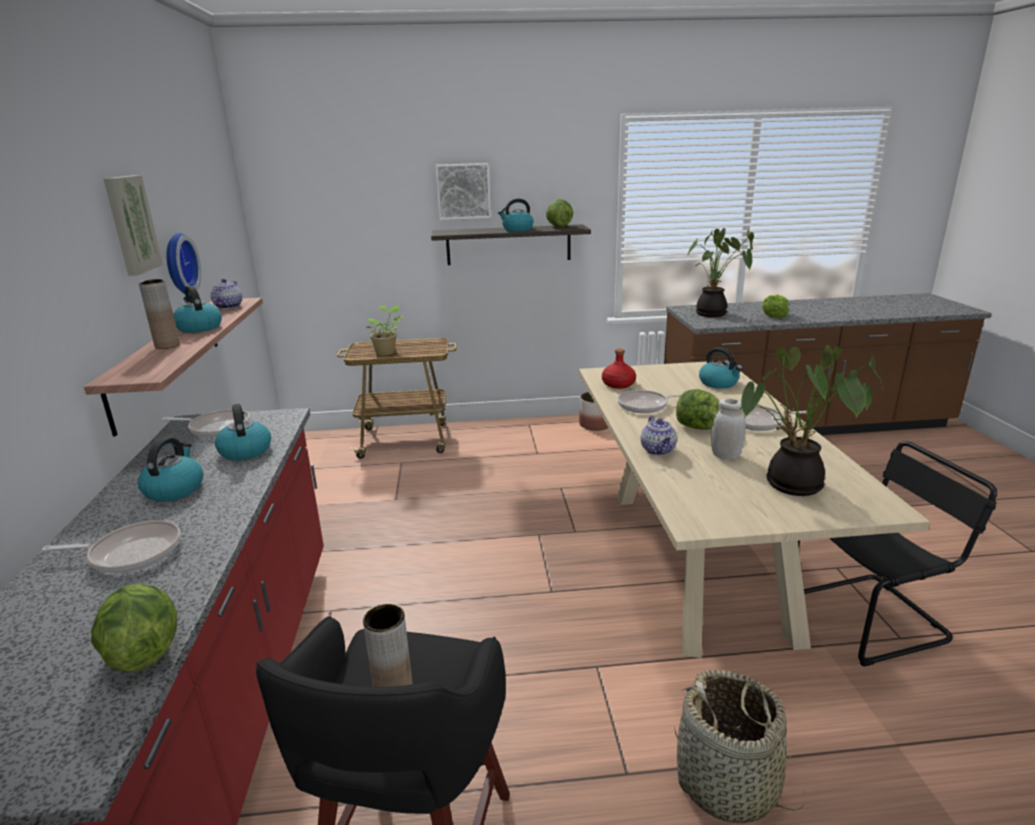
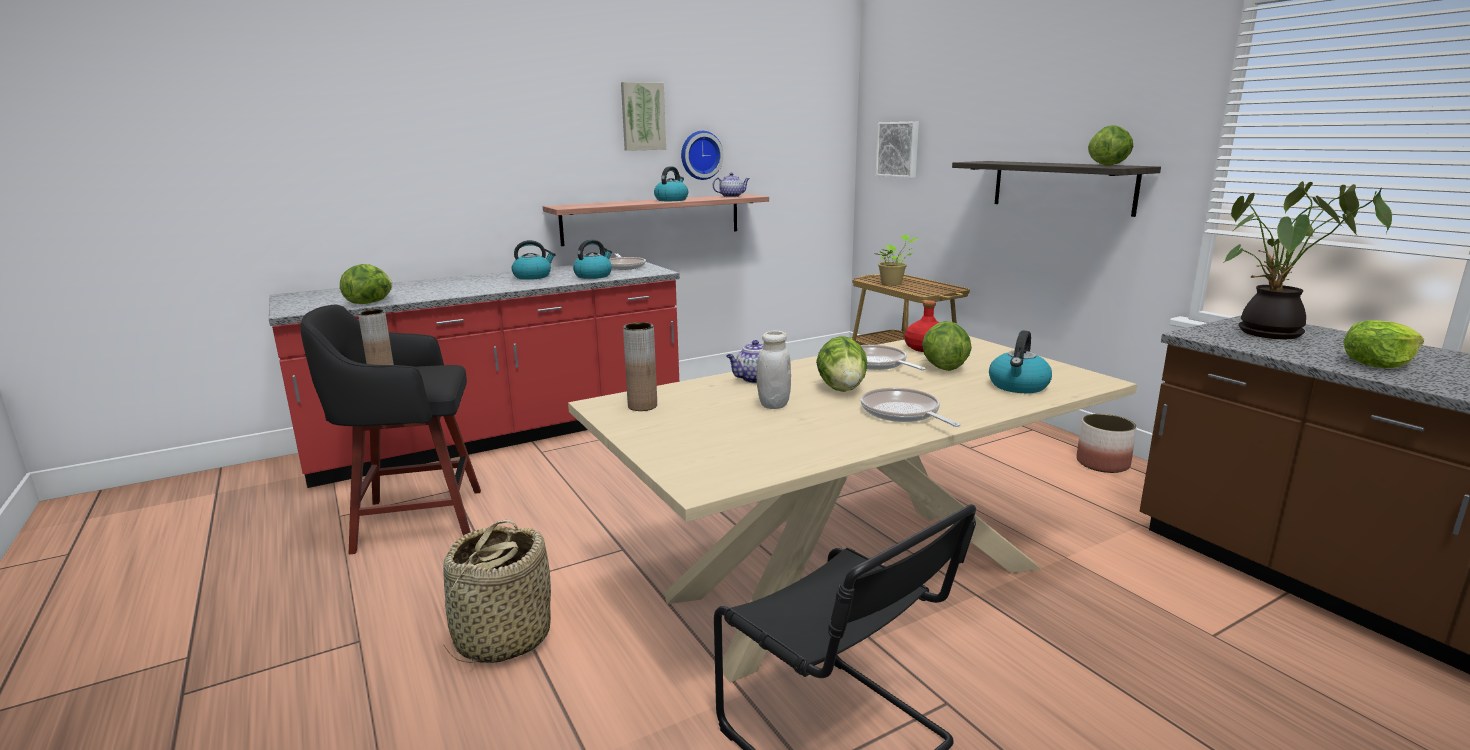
camera: 65 degrees right, 5 degrees down
(131, 553) = (458, 285): frying pan -> none
(167, 345) = (626, 202): brown vase -> brown vase (642, 406)
(463, 191) = (1023, 115): picture -> picture (898, 149)
(517, 229) = (1051, 164): kettle -> none
(667, 391) = (943, 367): none -> lettuce
(791, 486) = (720, 436): potted plant -> none

